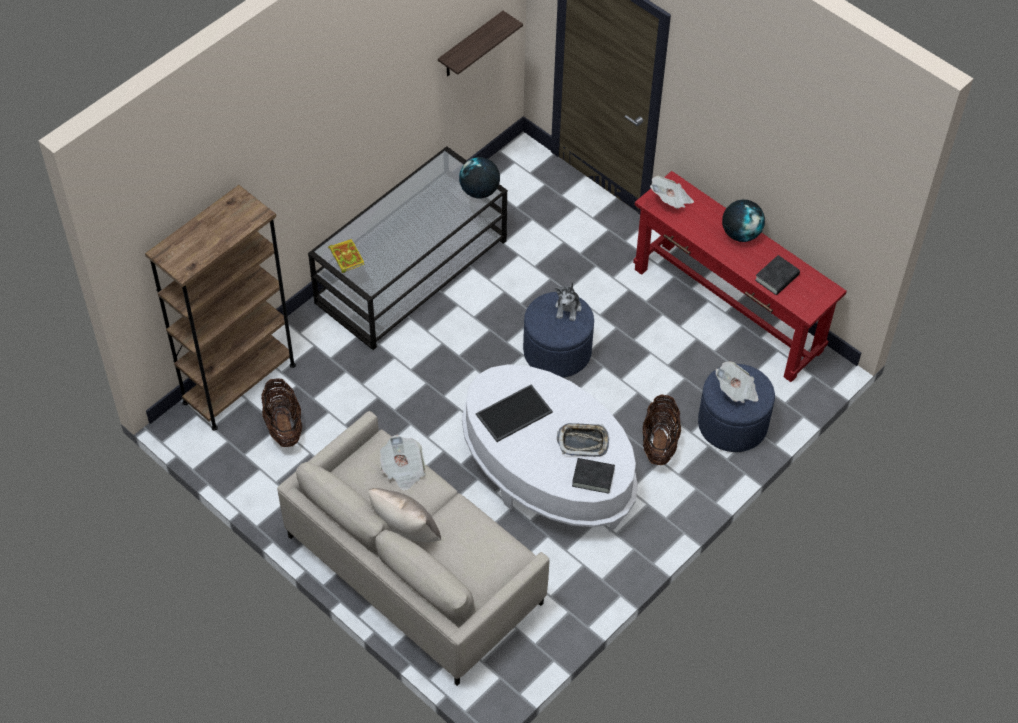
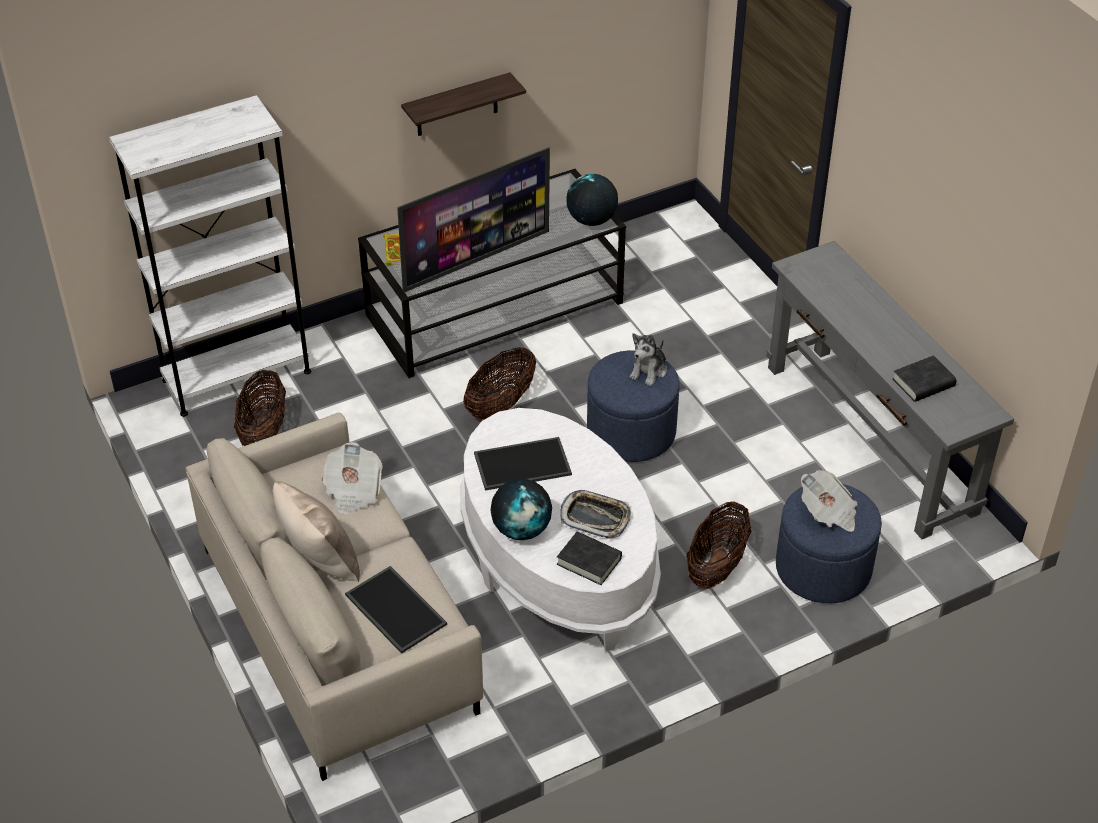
camera: 20 degrees right, 10 degrees down
(239, 383) = (237, 376): brown bookcase -> white bookcase
(408, 250) = (476, 260): none -> television
(452, 353) = (500, 404): none -> basket
(470, 46) = (620, 39): shelf -> shelf (457, 105)
(475, 554) = (393, 610): none -> tray
(671, 200) = (819, 271): newspaper -> none
(727, 310) = (869, 438): red console table -> grey console table
(741, 234) = (895, 325): globe -> globe (521, 529)

